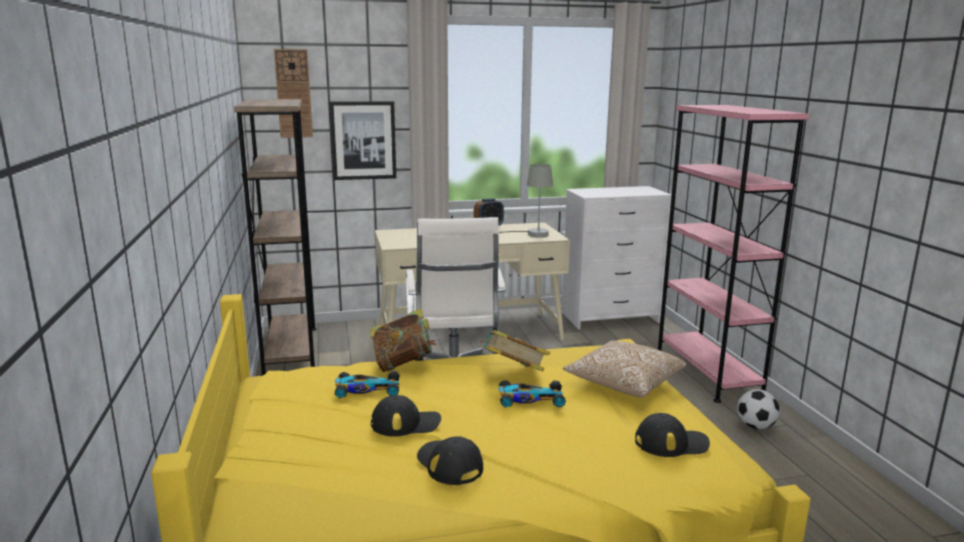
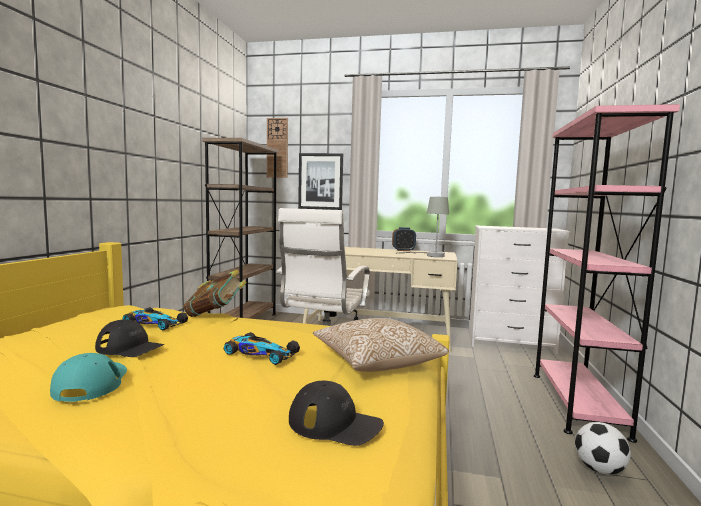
camera: 25 degrees right, 10 degrees down
(449, 464) = (91, 383): black cap -> turquoise cap
(513, 373) = (286, 335): book -> none

